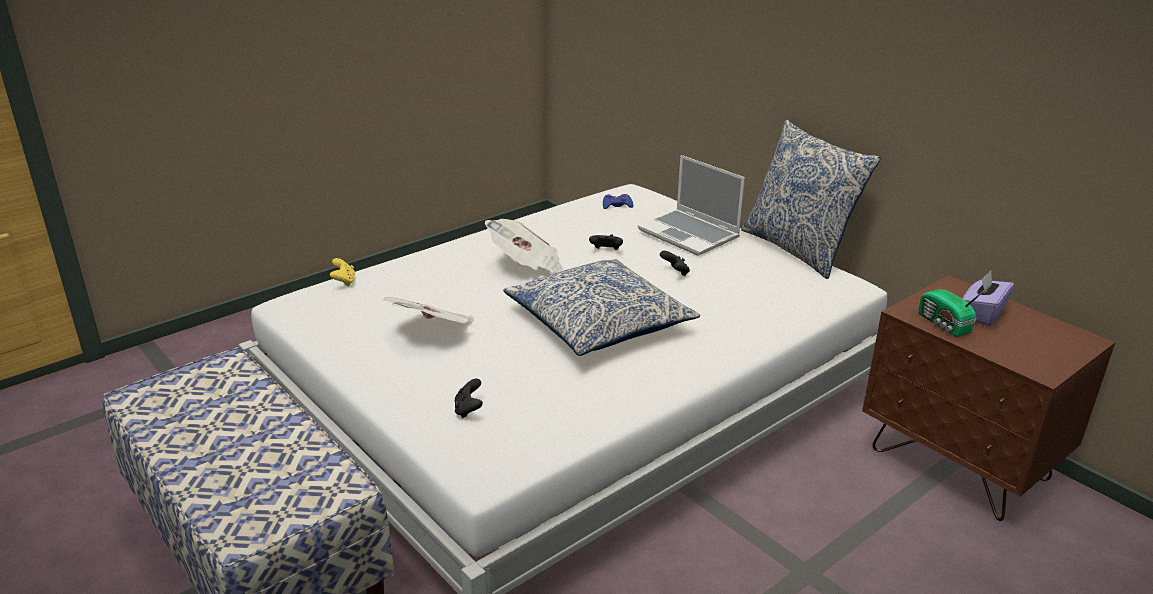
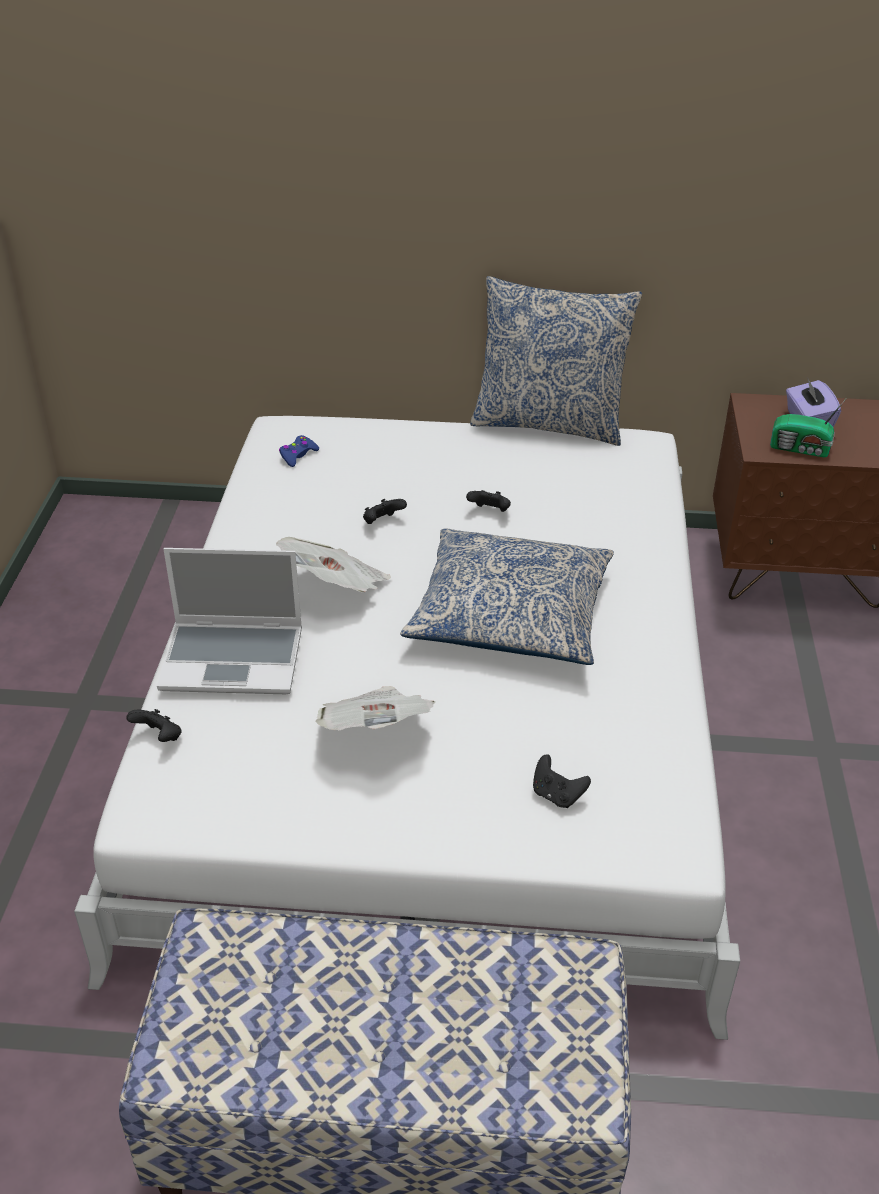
camera: 45 degrees left, 10 degrees up
(344, 282) = (159, 737): yellow game controller -> black game controller
(690, 234) = (432, 456): laptop -> laptop (234, 659)

